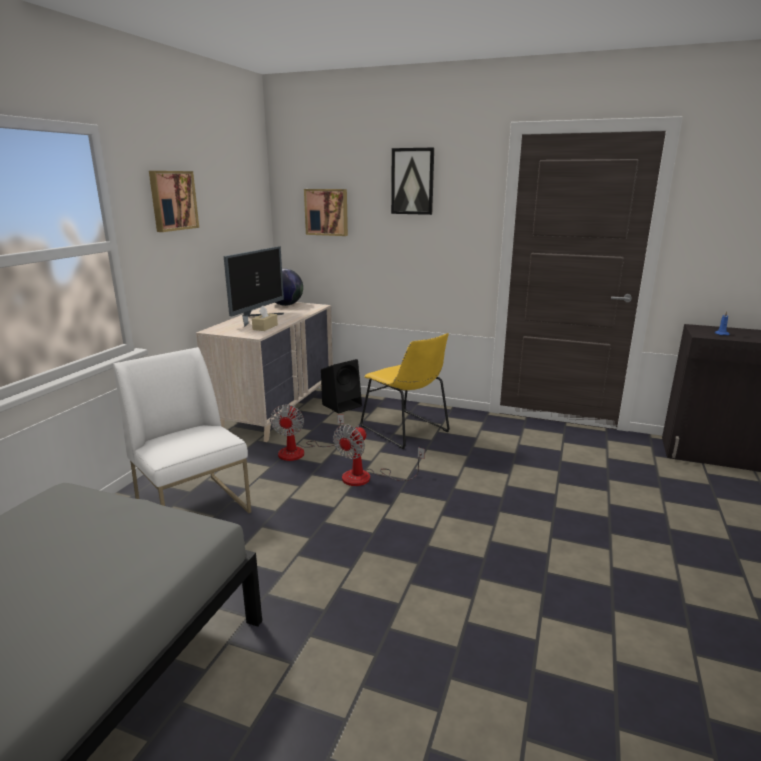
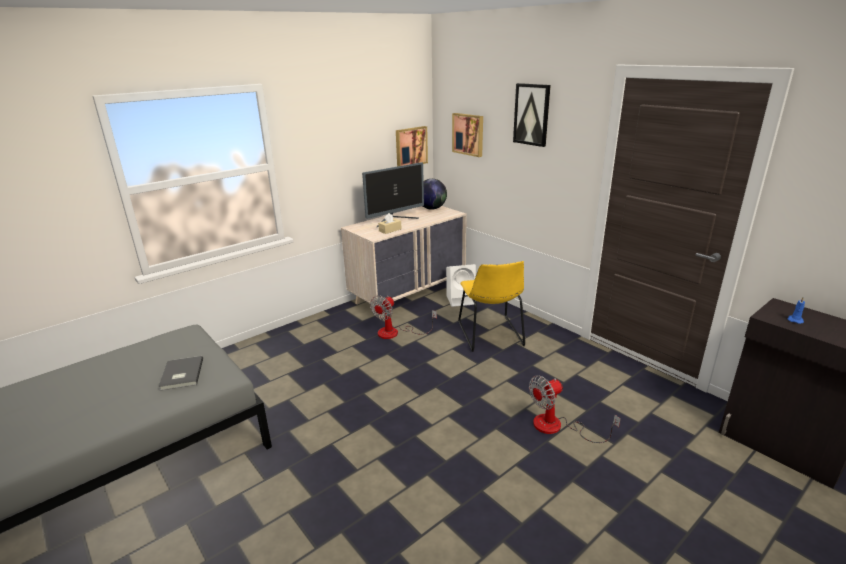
camera: 30 degrees right, 5 degrees up
(118, 547) = (181, 375): none -> grey book
(172, 200) = (326, 130): picture -> picture (410, 146)
(194, 508) = (297, 357): white chair -> none
(342, 405) = (461, 299): black speaker -> white speaker
(367, 478) = (422, 368): fan -> fan (557, 427)

